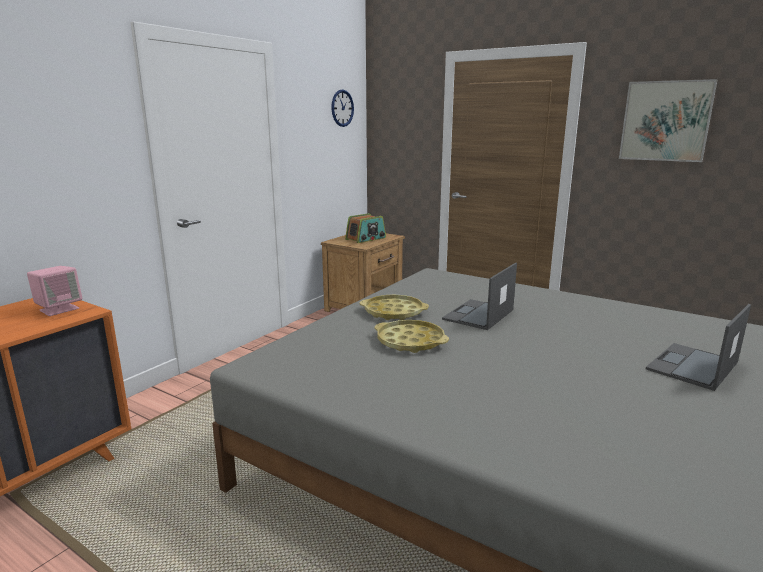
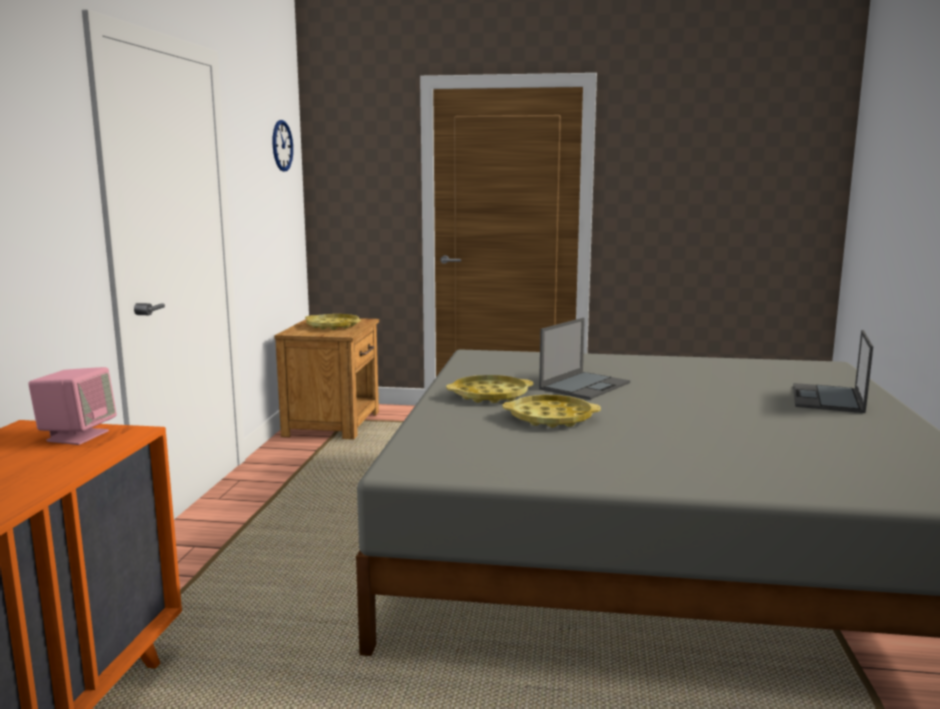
camera: 25 degrees left, 5 degrees down
(366, 239) = (333, 326): radio -> yellow tray
(478, 315) = (585, 385): laptop -> laptop turned 150 degrees counterclockwise
(665, 121) = (689, 162): picture -> none

